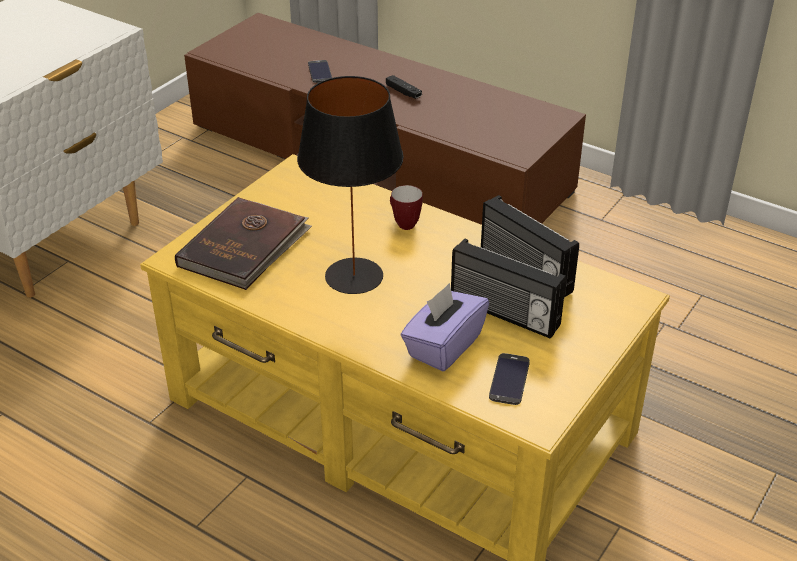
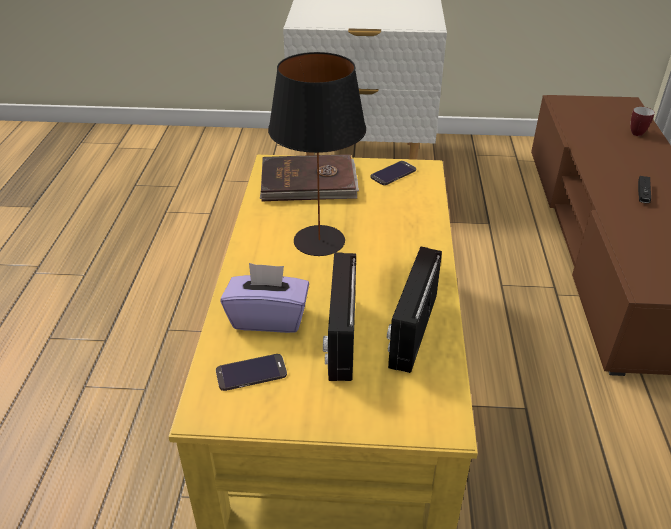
camera: 60 degrees right, 0 degrees up
(320, 72) = (607, 149): phone -> phone (393, 173)
(403, 223) = (410, 239): mug -> mug (636, 132)

